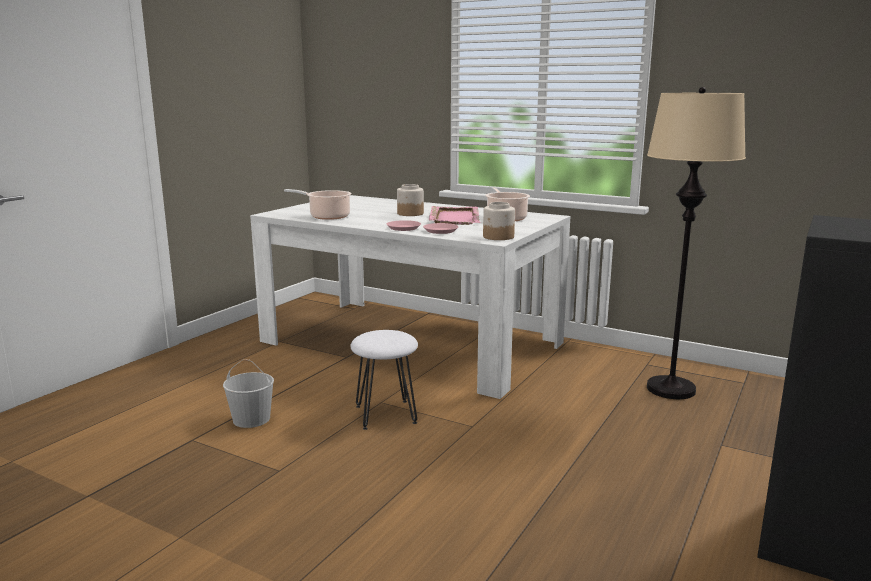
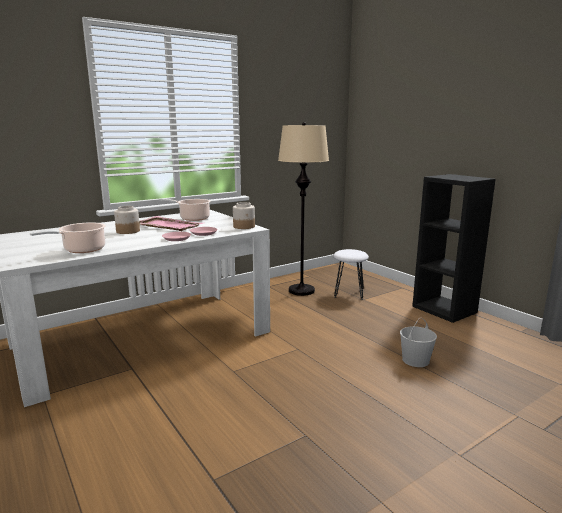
camera: 65 degrees left, 0 degrees up
(252, 419) = (203, 436): white bucket -> white bucket (415, 360)
(385, 414) = (254, 374): white stool -> white stool (349, 293)

